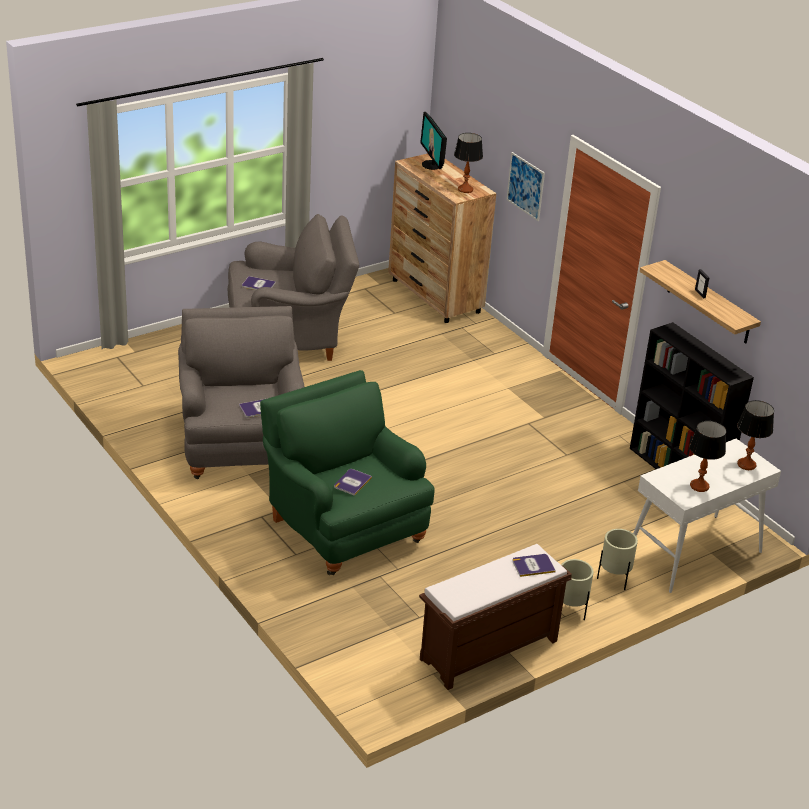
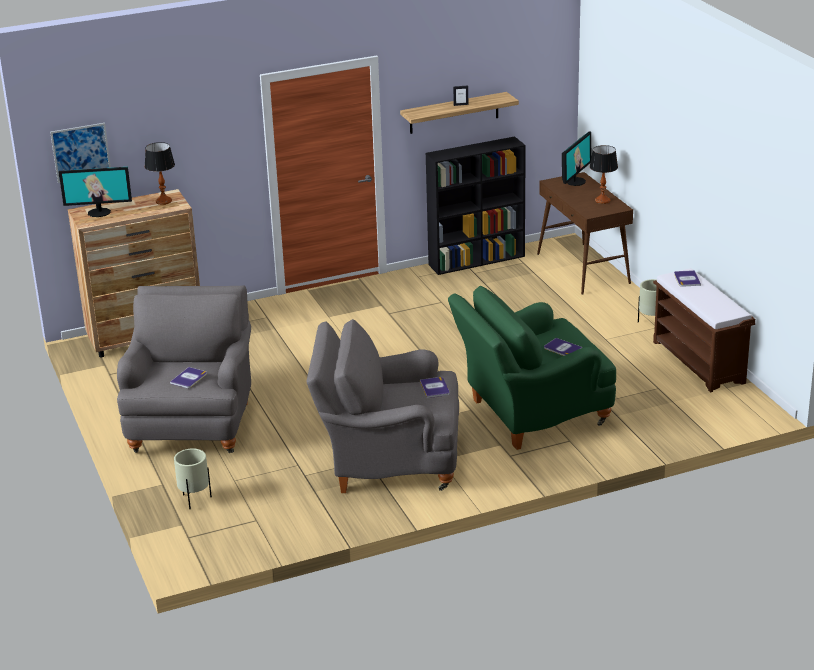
camera: 75 degrees left, 5 degrees down
(525, 186) = (211, 158): picture -> picture (81, 152)
(614, 580) = (613, 303): beige planter -> beige planter (195, 500)
(693, 554) = (583, 269): white console table -> brown console table
(746, 464) = (575, 181): table lamp -> monitor

